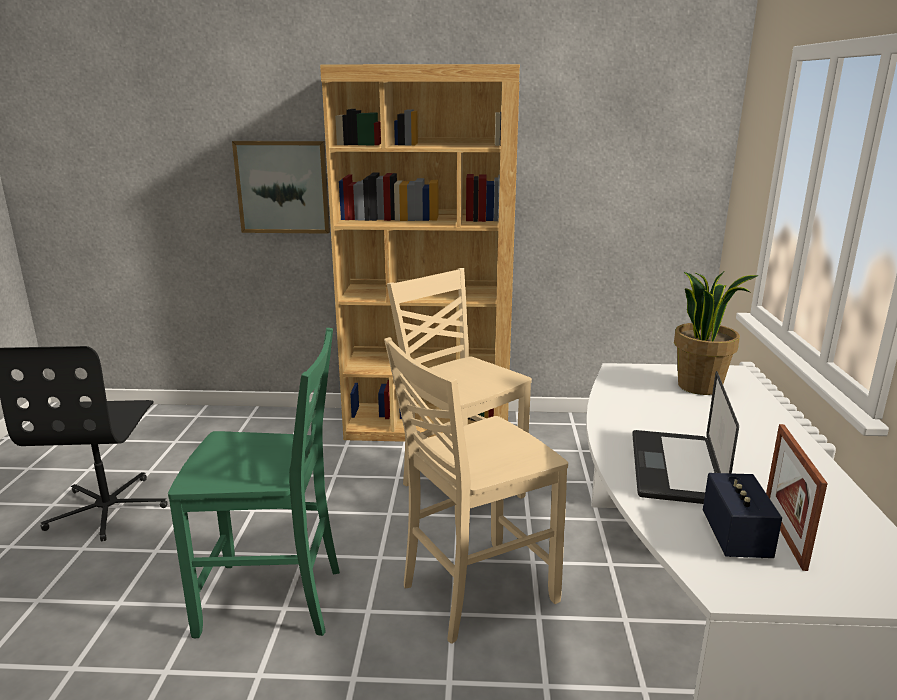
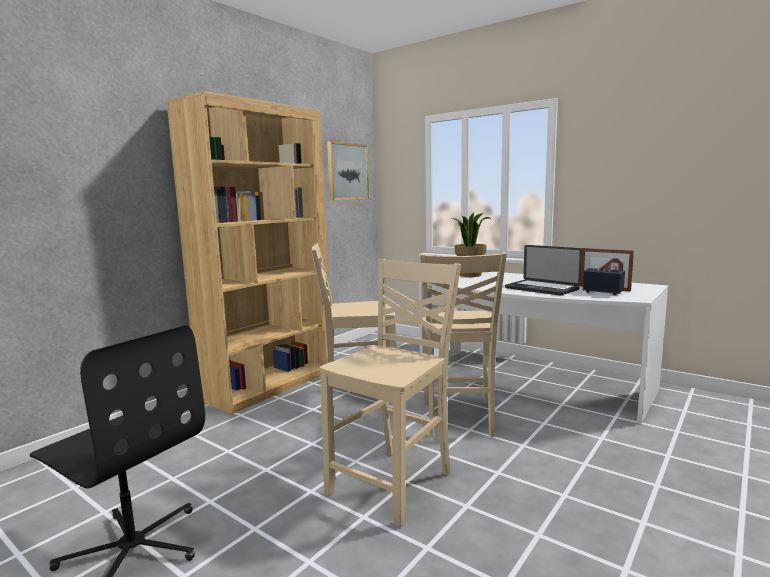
camera: 55 degrees left, 10 degrees down
(274, 600) = (394, 483): green chair -> beige chair
(283, 187) = (120, 204): picture -> picture (347, 171)

